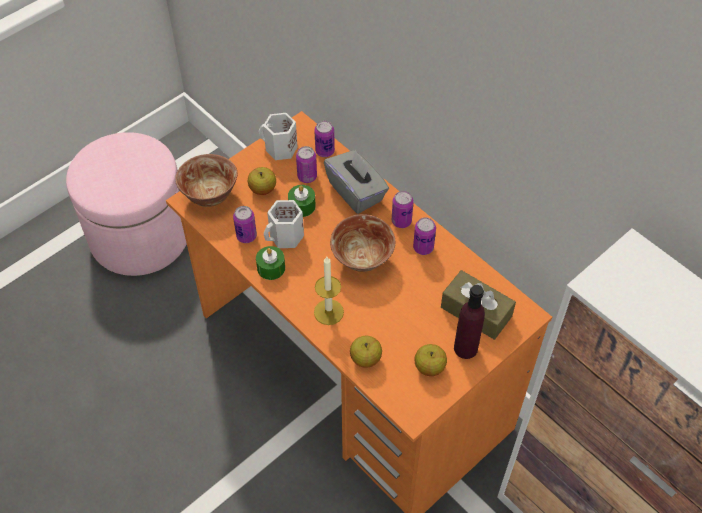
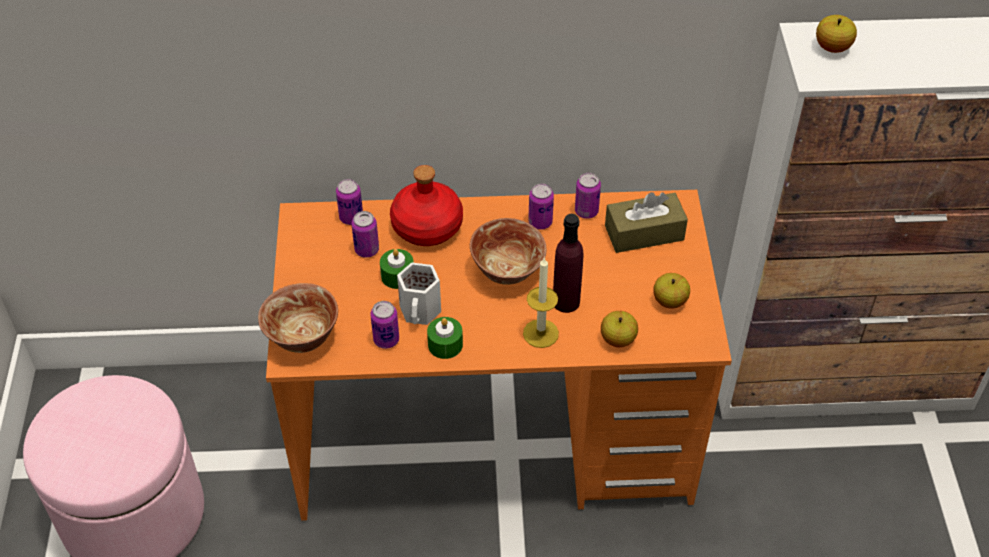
camera: 50 degrees left, 5 degrees down
(262, 189) = (343, 292): apple -> apple (832, 47)
(279, 149) = (308, 248): white mug -> none
(356, 192) = (426, 227): grey tissue box -> red bottle
(401, 221) = (495, 217): can -> can (586, 211)
(465, 348) = (674, 264): purple bottle -> purple bottle (566, 302)

